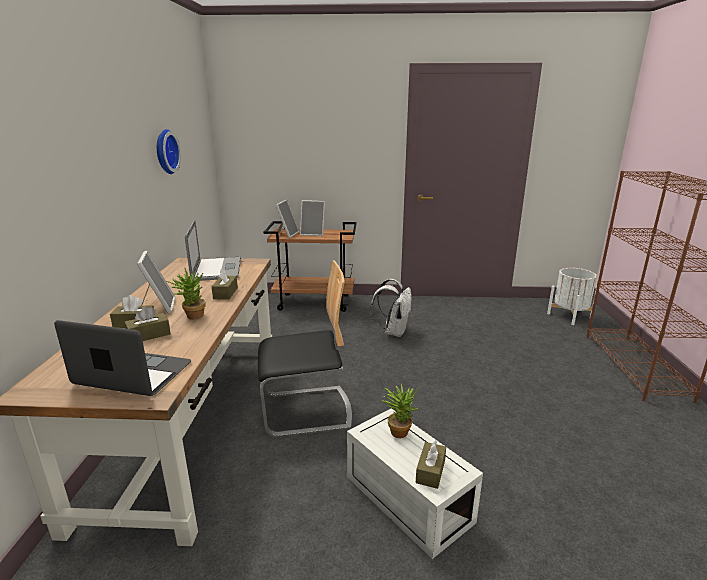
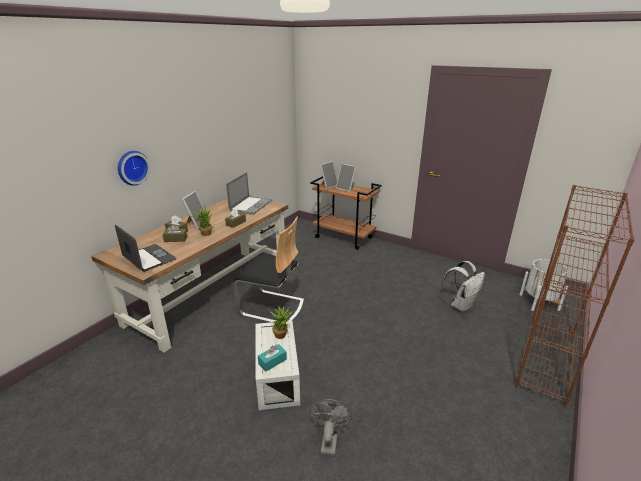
camera: 30 degrees right, 5 degrees up
(164, 151) = (239, 126): wall clock -> wall clock (132, 167)
(393, 332) = (376, 273): white backpack -> white backpack (461, 305)
(430, 471) = (272, 361): brown tissue box -> turquoise tissue box
(556, 550) = (329, 440): none -> grey fan

